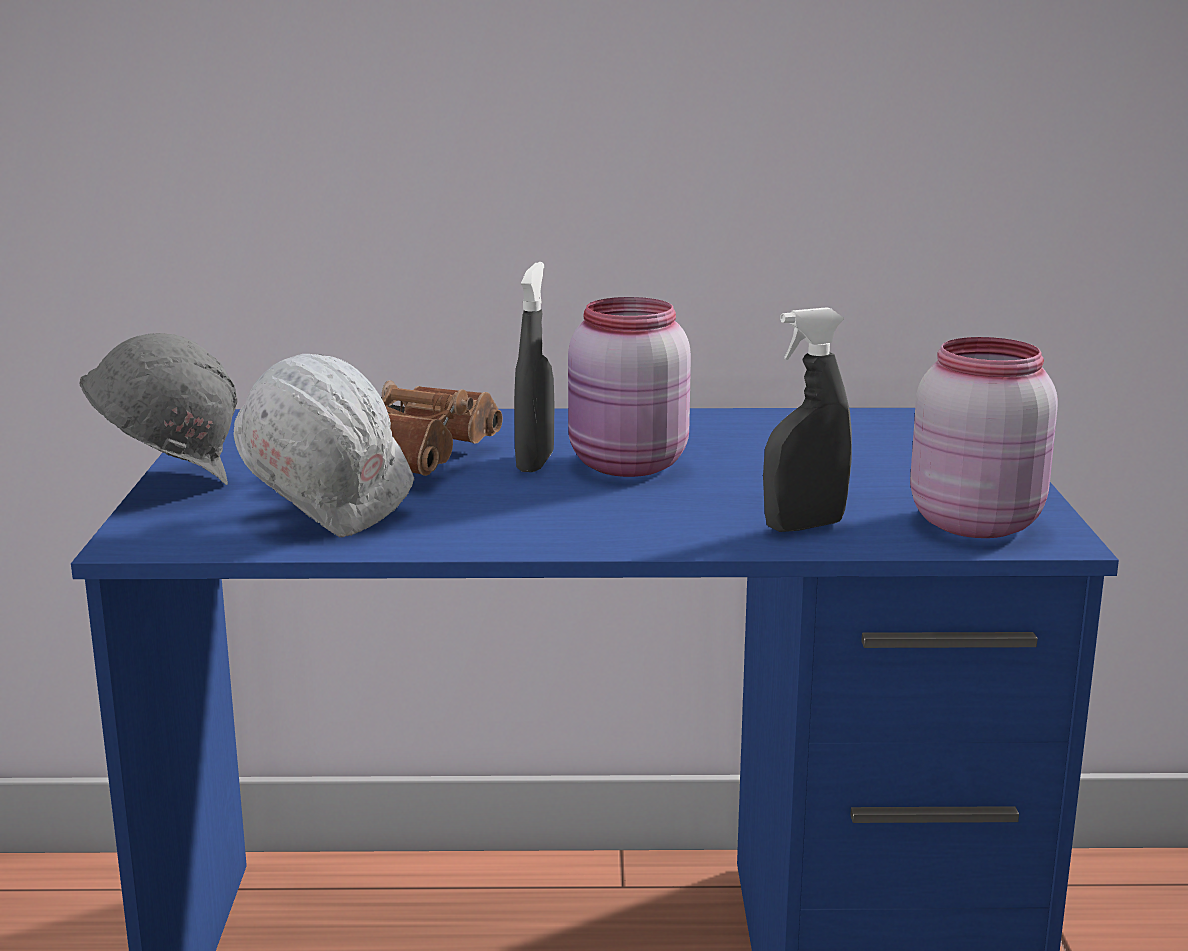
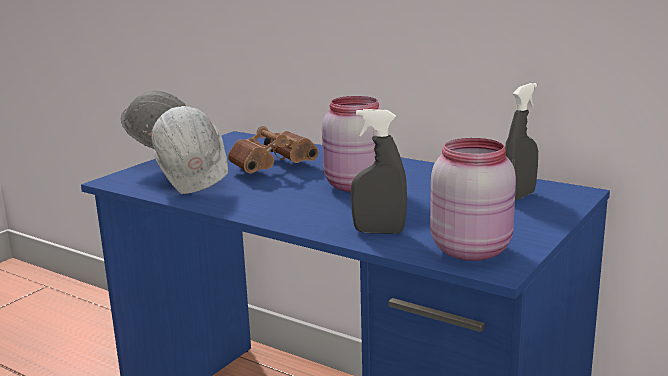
camera: 35 degrees right, 0 degrees up
(535, 462) = (317, 177): grey spray bottle -> grey spray bottle (519, 196)

